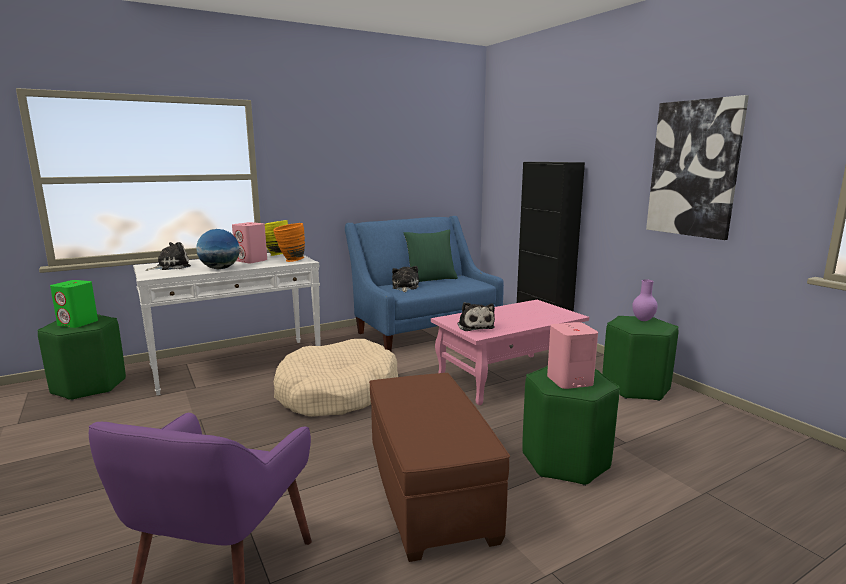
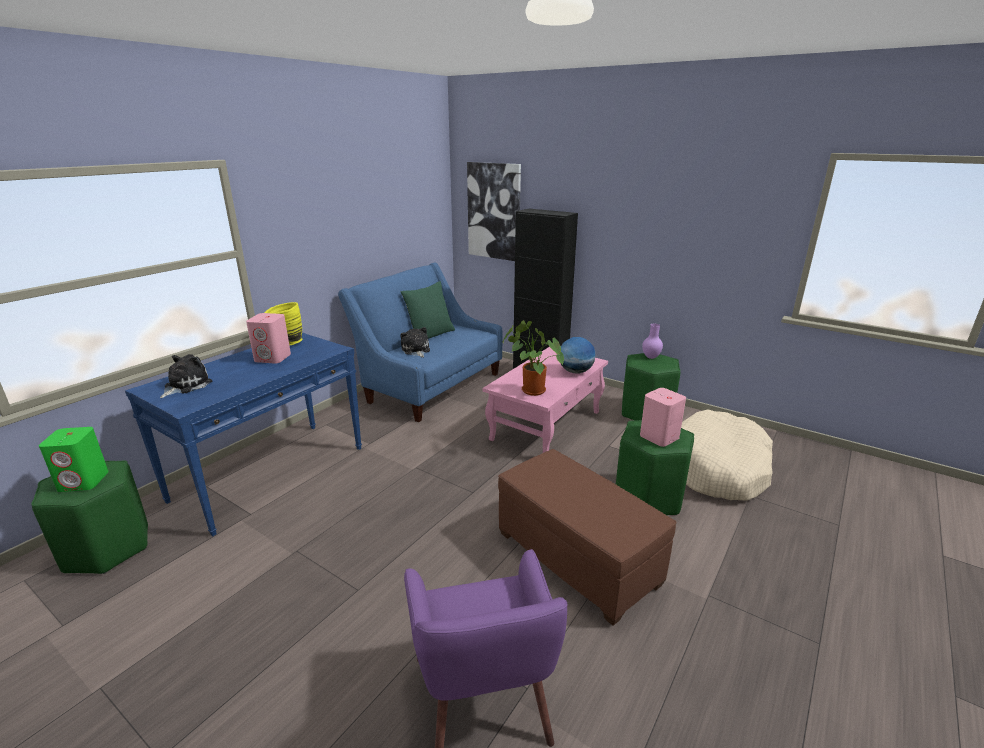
camera: 25 degrees left, 10 degrees up
(220, 268) = (254, 378): globe -> globe (575, 371)
(237, 365) = (271, 473): white console table -> blue console table
(290, 261) = (319, 351): orange vase -> none
(337, 393) = (411, 480): beige dog bed -> beige dog bed (718, 468)
(475, 326) = (530, 390): plush toy -> potted plant
(694, 169) = (687, 226): picture -> picture (494, 211)

